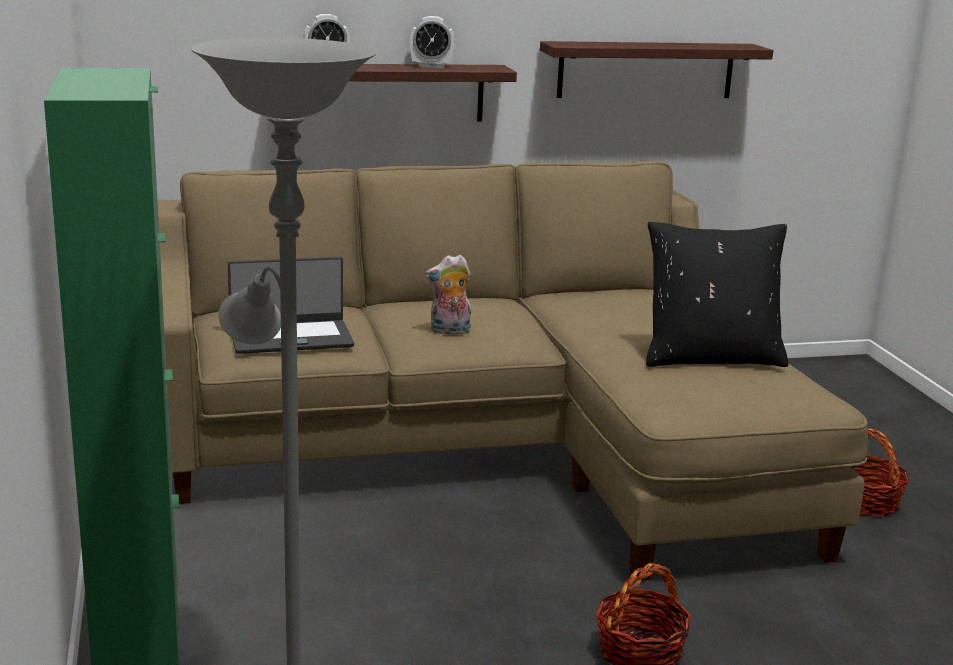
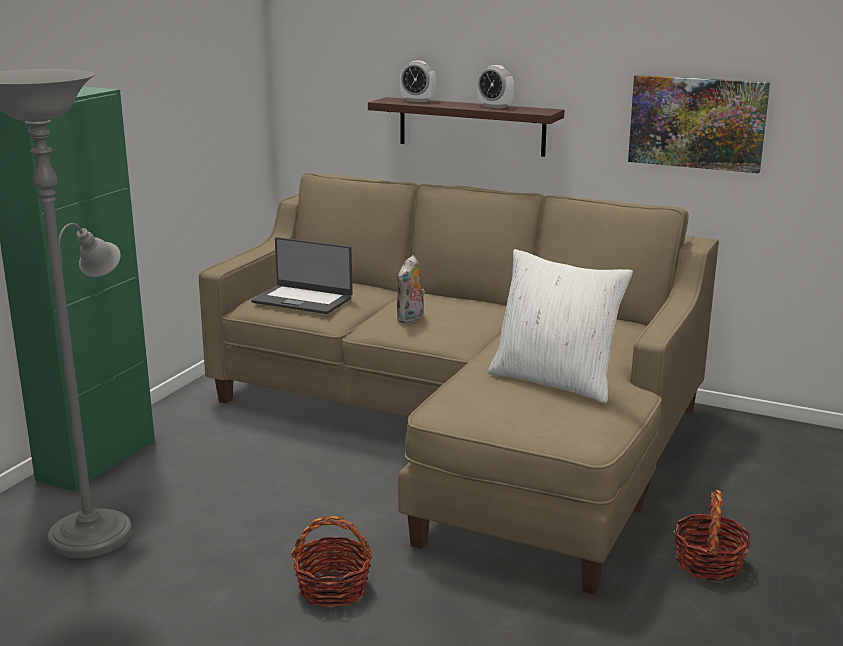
camera: 40 degrees right, 0 degrees up
(449, 331) = (411, 319): plush toy -> plush toy turned 90 degrees counterclockwise
(646, 70) = (697, 122): shelf -> picture
(710, 358) = (555, 381): black pillow -> white pillow

